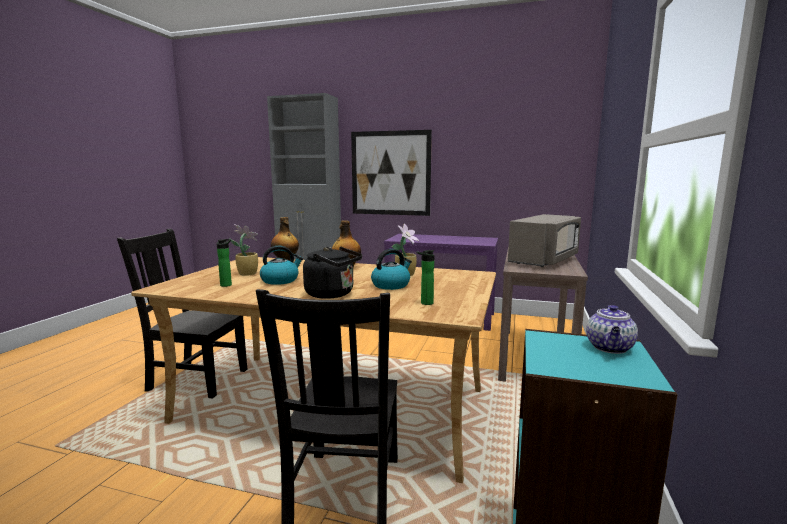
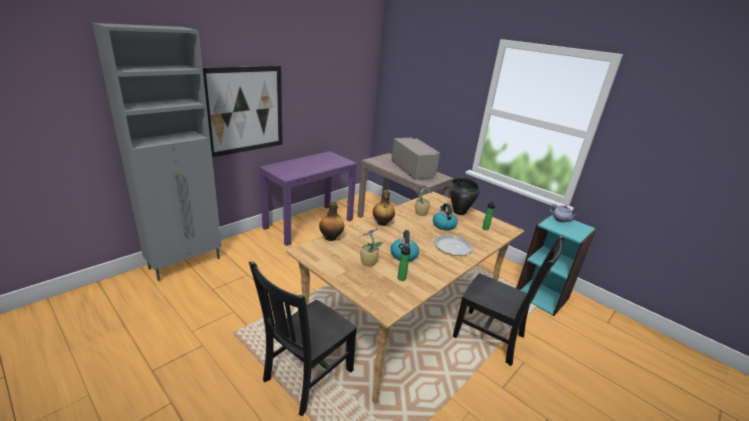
camera: 65 degrees left, 15 degrees up
(332, 294) = (453, 246): black kettle -> plate
(454, 287) = (459, 212): none -> black cooking pot

